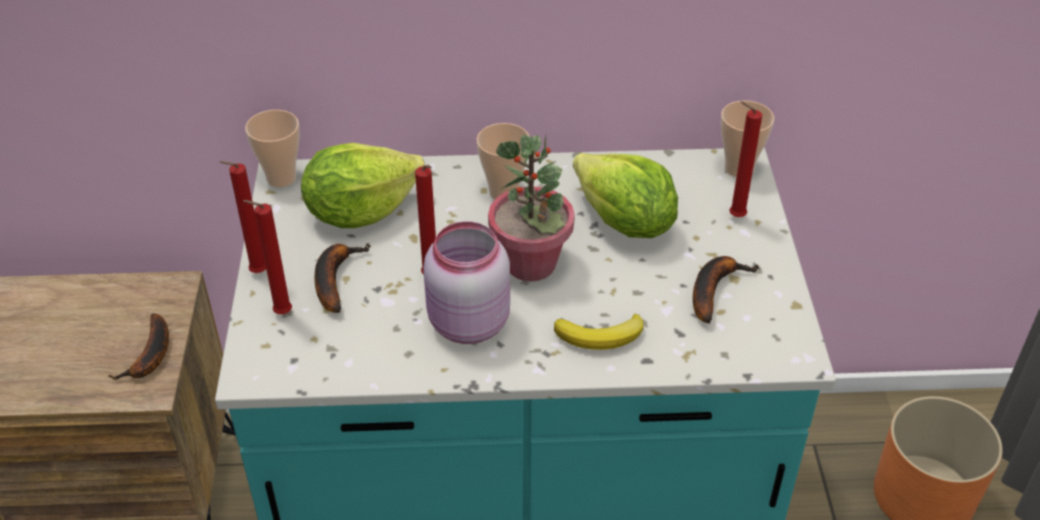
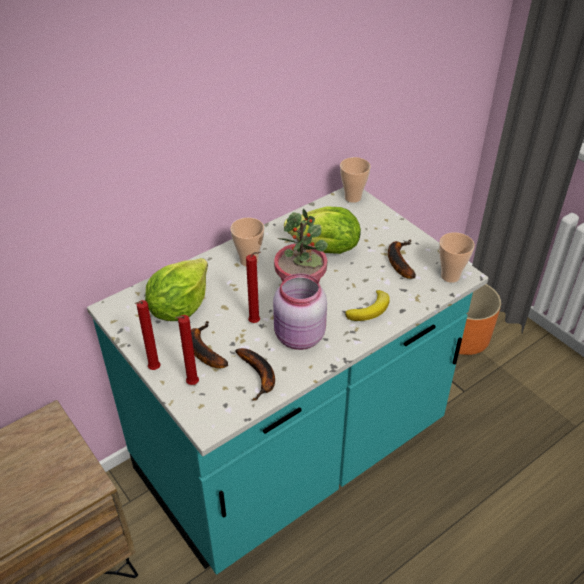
camera: 35 degrees left, 0 degrees up
(150, 357) = (72, 465): banana -> banana (259, 376)
(281, 178) = (112, 310): cup -> cup (450, 276)
(734, 216) = (373, 222): red candle -> none

